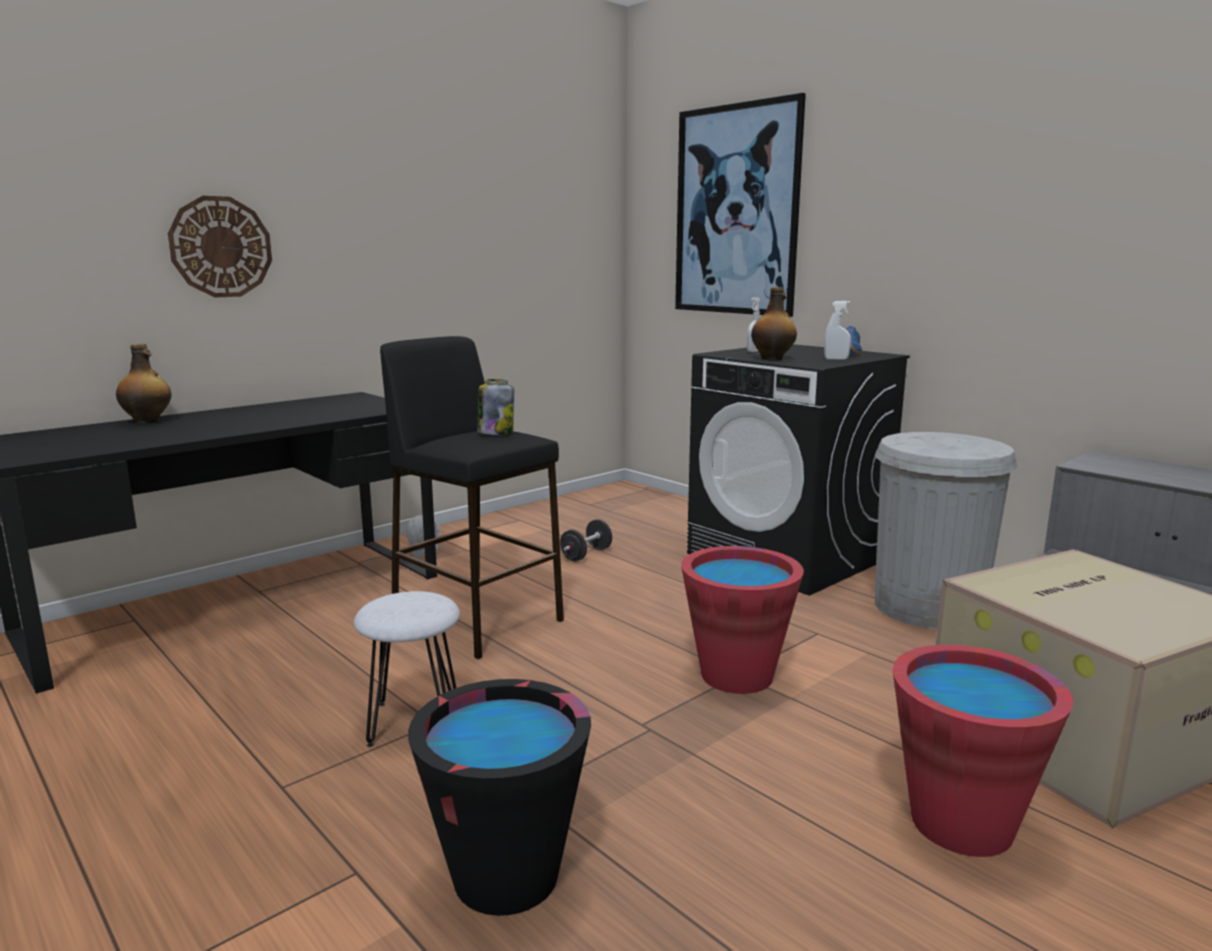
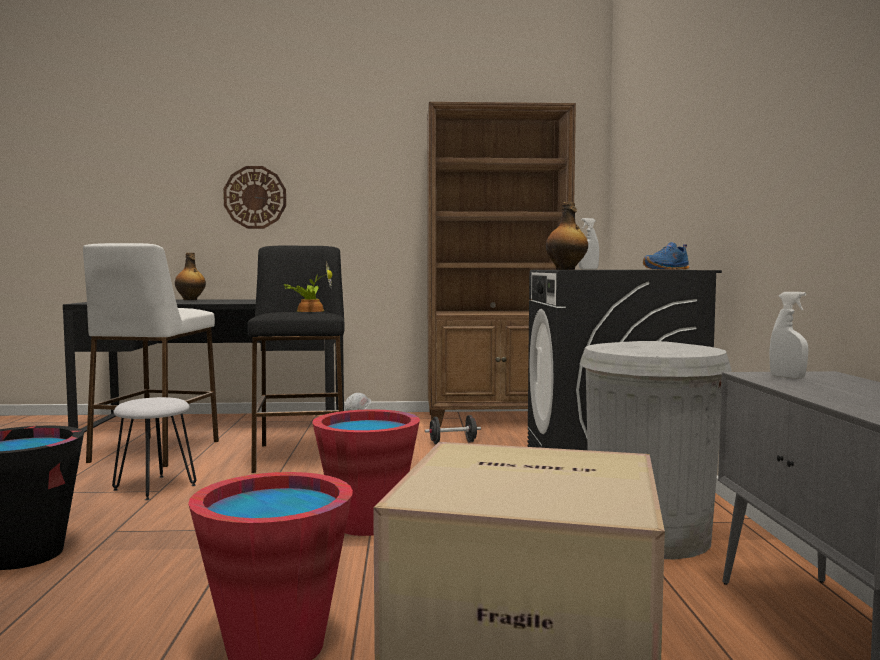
camera: 40 degrees right, 10 degrees down
(265, 672) = (155, 451): none -> white stool
(495, 433) = (309, 311): jar -> potted plant
(559, 513) = (497, 419): none -> brown bookcase
(736, 211) = (649, 150): picture -> none
(836, 359) = (620, 269): white spray bottle -> white spray bottle (787, 377)

